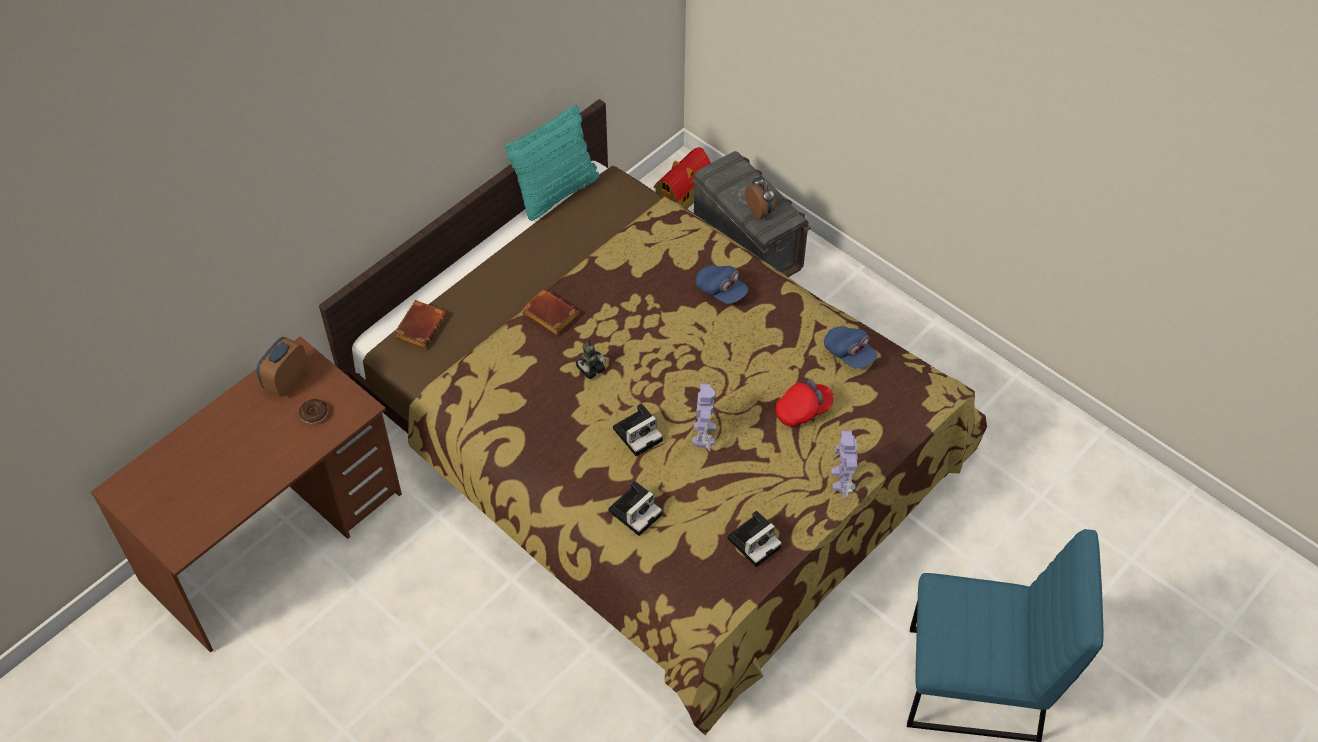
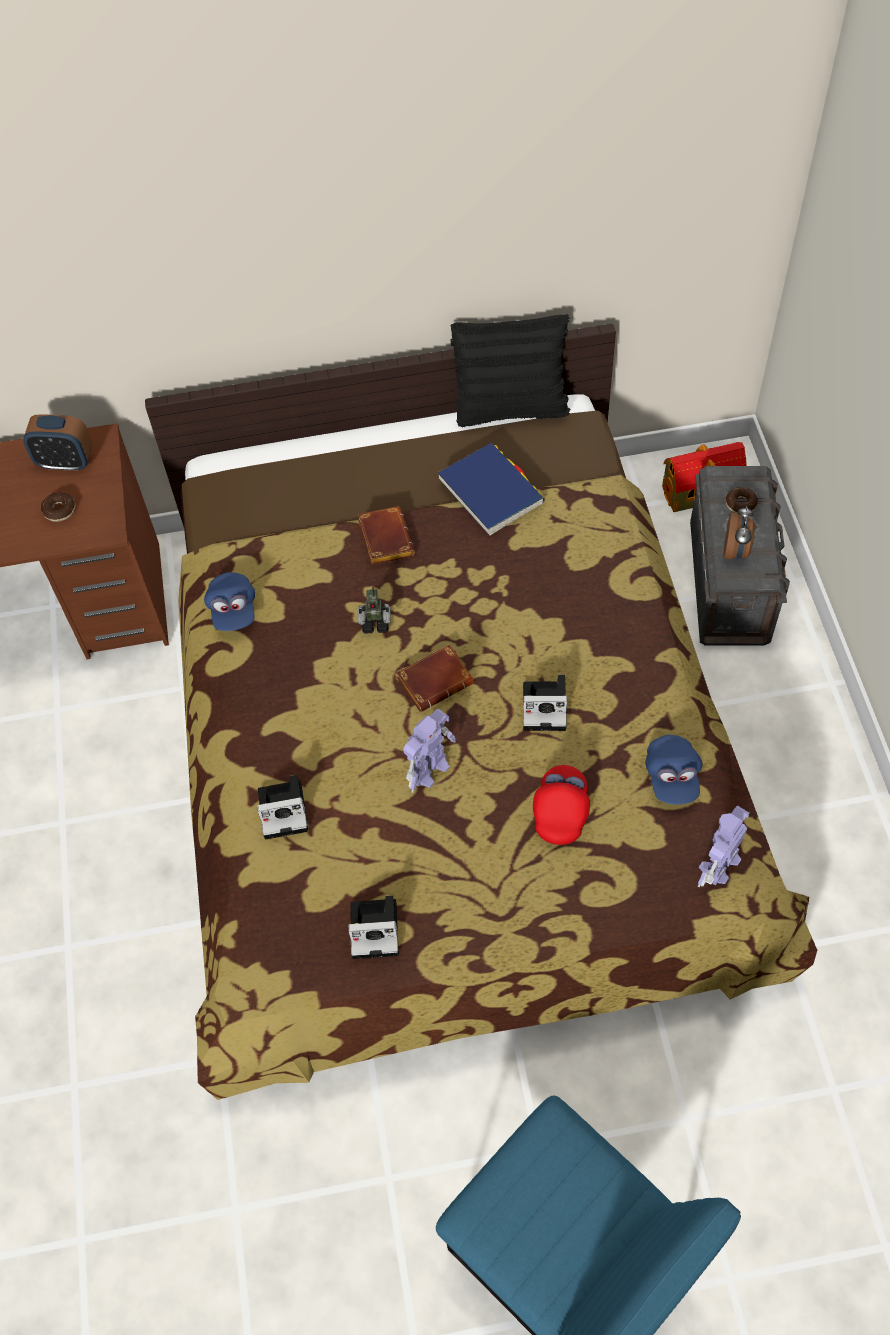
camera: 40 degrees right, 5 degrees up
(286, 381) = (66, 462): alarm clock -> alarm clock turned 150 degrees counterclockwise
(420, 326) = (256, 478): brown book -> brown book (435, 679)
(555, 192) = (511, 409): turquoise pillow -> black pillow
(592, 249) = (490, 492): none -> blue book
(638, 433) = (362, 724): camera -> camera (546, 706)
(721, 291) = (588, 617): blue cap -> blue cap (233, 610)
(739, 182) = (740, 504): none -> donut
(803, 410) = (561, 811): red cap -> red cap turned 90 degrees counterclockwise
(843, 480) = (535, 924): toy robot -> toy robot (719, 865)

